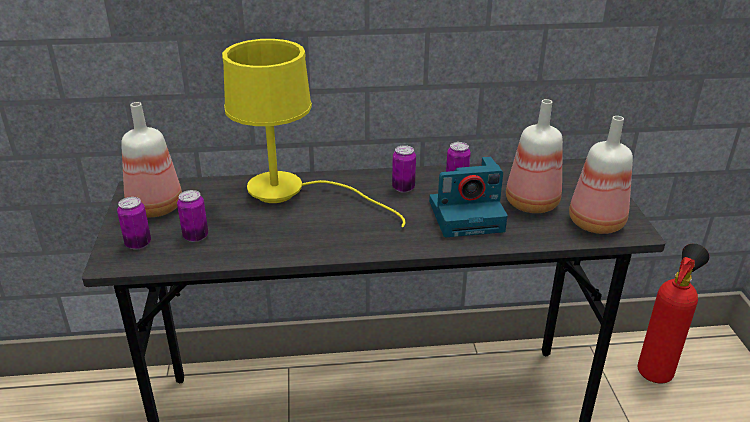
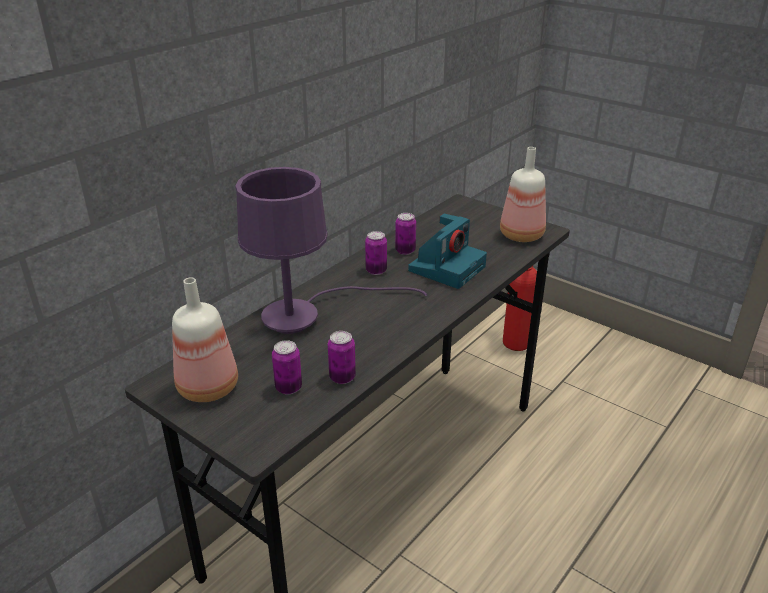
camera: 45 degrees left, 0 degrees up
(138, 244) = (250, 422): can -> can (342, 377)
(291, 195) = (305, 317): yellow table lamp -> purple table lamp
(531, 205) = (471, 242): bottle -> none

